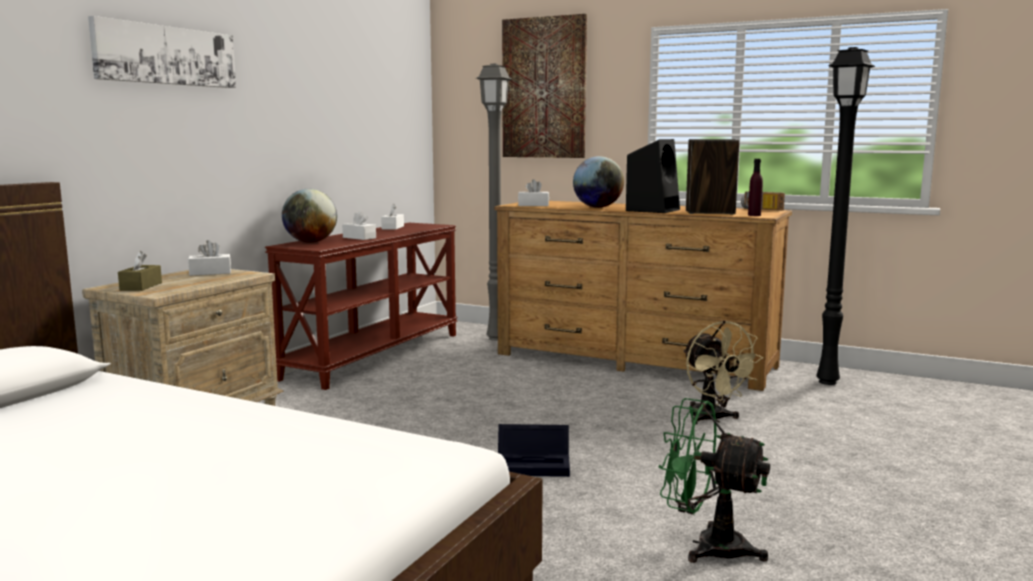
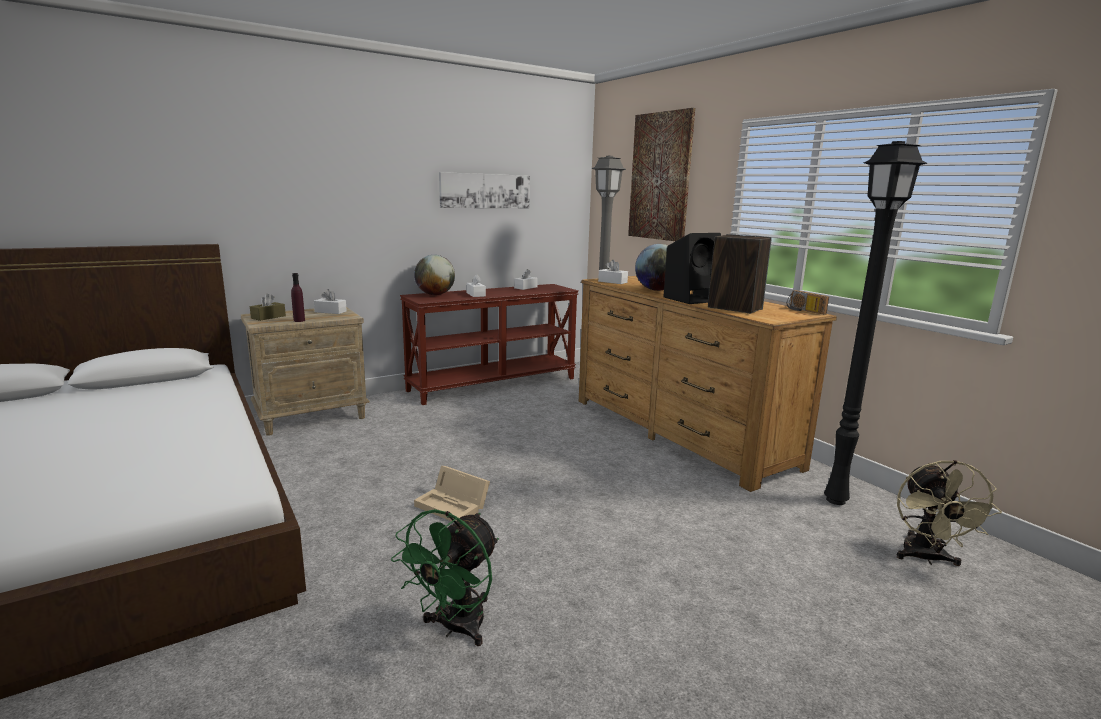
camera: 30 degrees right, 5 degrees up
(166, 55) = (315, 156): picture -> picture (485, 191)
(535, 464) = (454, 505): black storage box -> beige storage box
(707, 546) = (455, 628): green fan -> green fan turned 120 degrees counterclockwise
(713, 419) = (656, 507): beige fan -> beige fan (926, 558)
(754, 215) = (766, 317): purple bottle -> purple bottle (299, 320)

